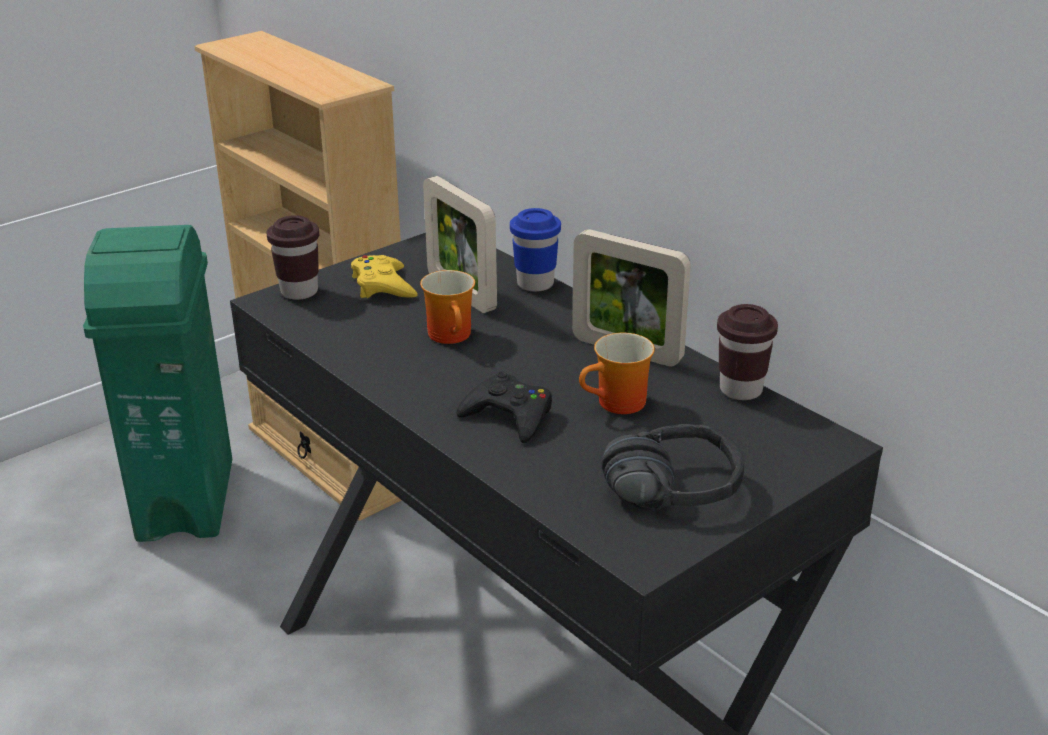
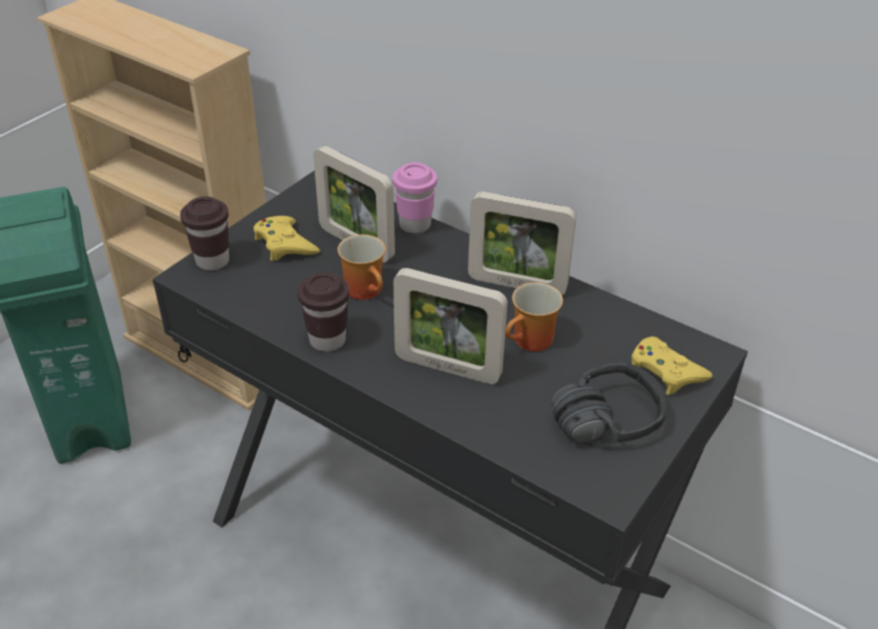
camera: 15 degrees left, 10 degrees up
(509, 416) = (447, 368): black game controller -> picture frame
(535, 284) = (415, 225): blue cup -> pink cup
(740, 390) = (621, 311): brown cup -> brown cup (327, 340)
(768, 452) = (665, 371): none -> yellow game controller

